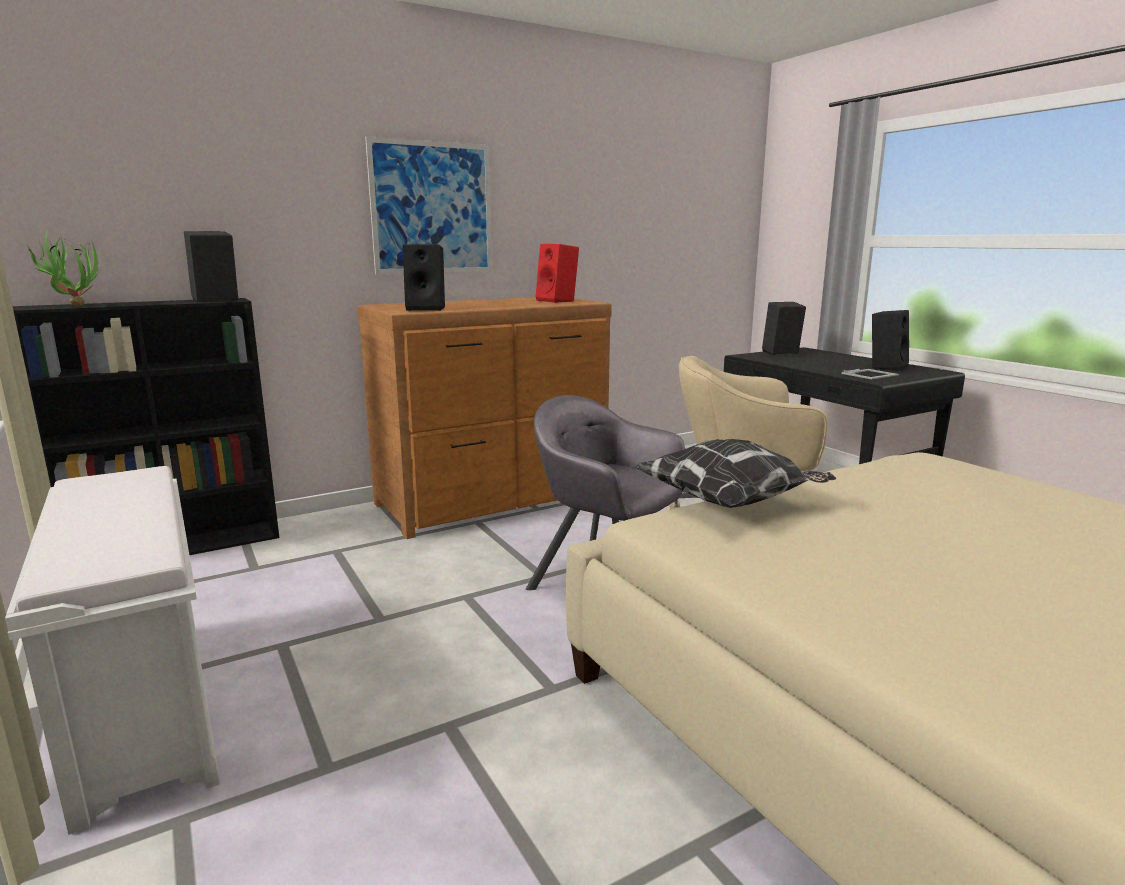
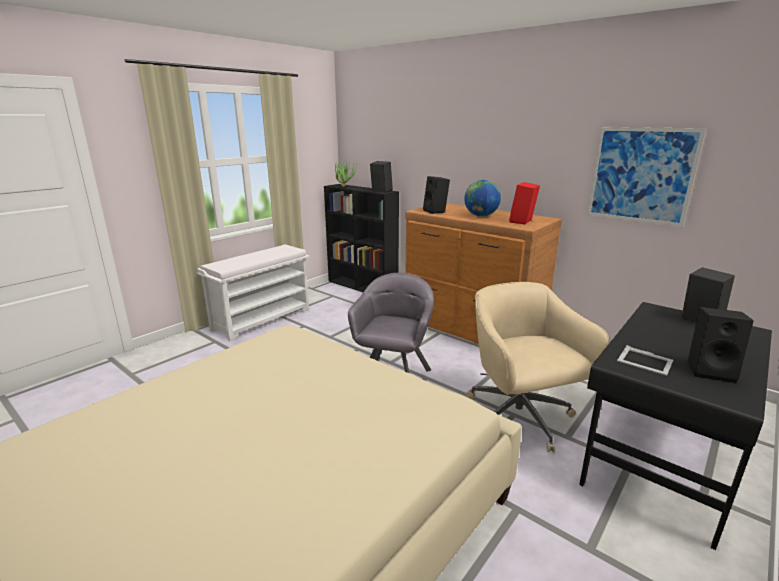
camera: 70 degrees right, 5 degrees up
(432, 208) = (487, 153): picture -> picture (641, 175)
(496, 304) = (481, 216): none -> globe
(731, 503) = (318, 344): pillow -> none

